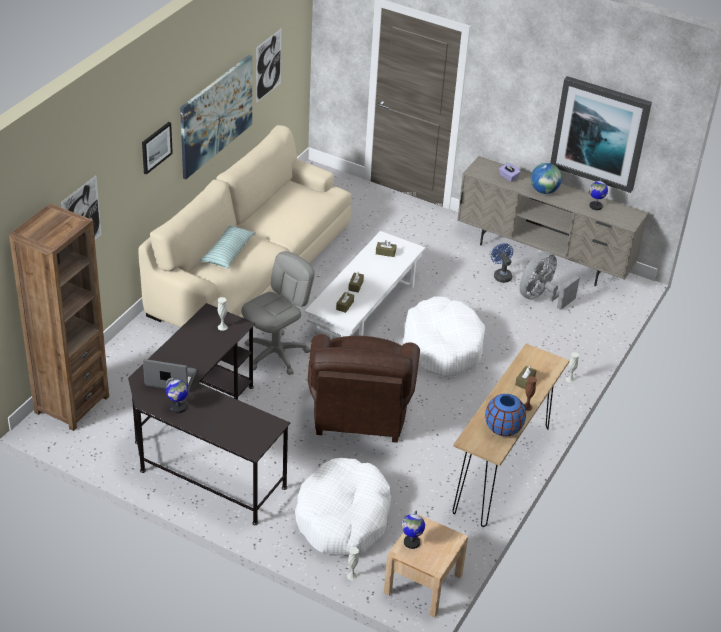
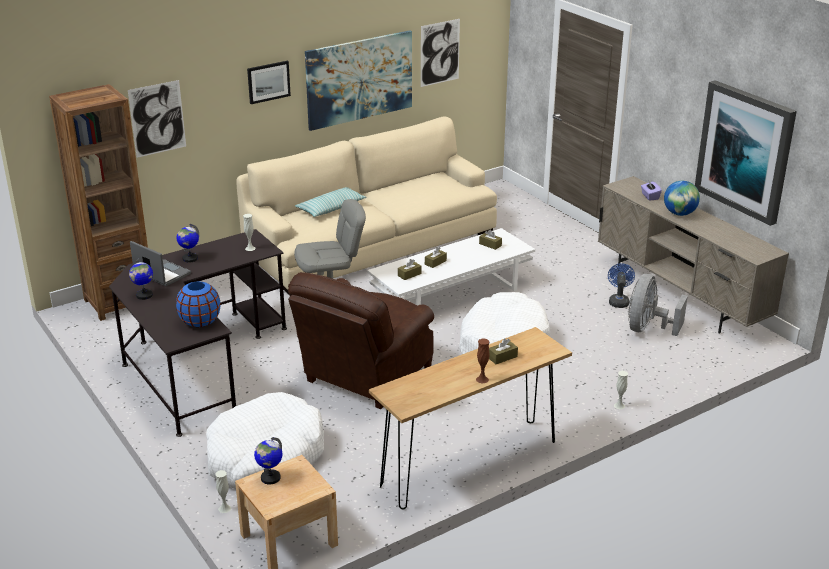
camera: 30 degrees right, 10 degrees down
(503, 428) = (436, 391): blue vase -> blue vase (200, 321)
(541, 297) = (647, 328): grey fan -> grey fan turned 45 degrees counterclockwise
(595, 206) = (728, 236): globe -> globe (190, 258)

